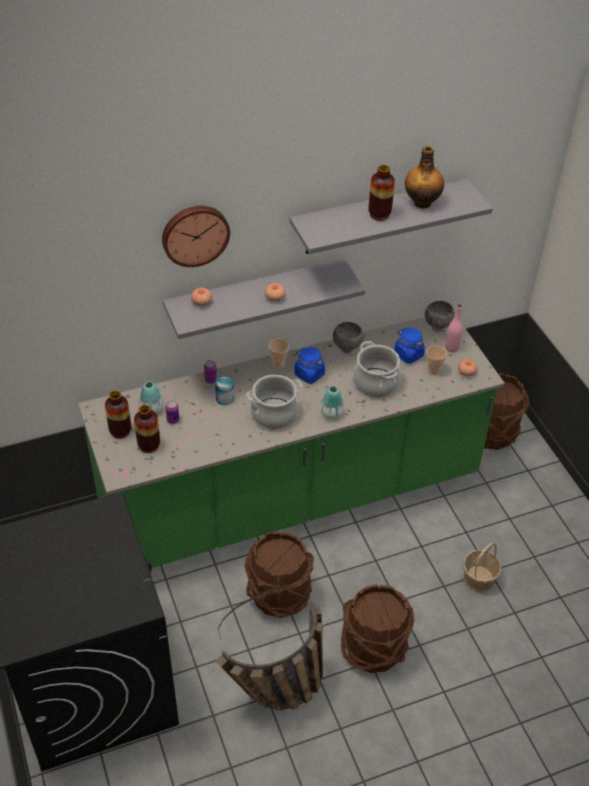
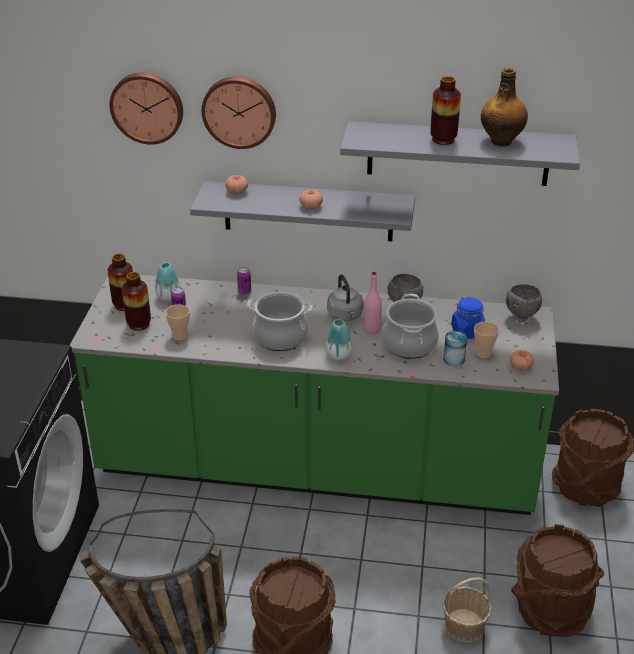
camera: 30 degrees right, 10 degrees down
(109, 253) = (147, 107): none -> wall clock
(224, 398) = (243, 310): can -> can (454, 359)
(278, 364) = (322, 298): cup -> cup (180, 336)
(279, 595) = (236, 551): brown bucket -> brown bucket (550, 611)
(309, 374) = (345, 316): blue jar -> grey kettle
(452, 348) = (522, 340): pink bottle -> pink bottle (371, 329)

